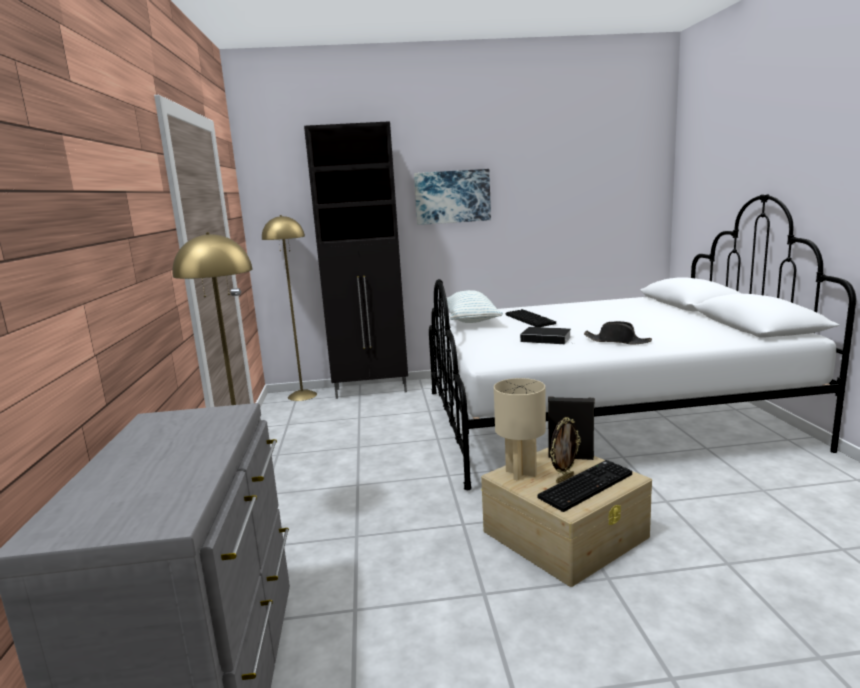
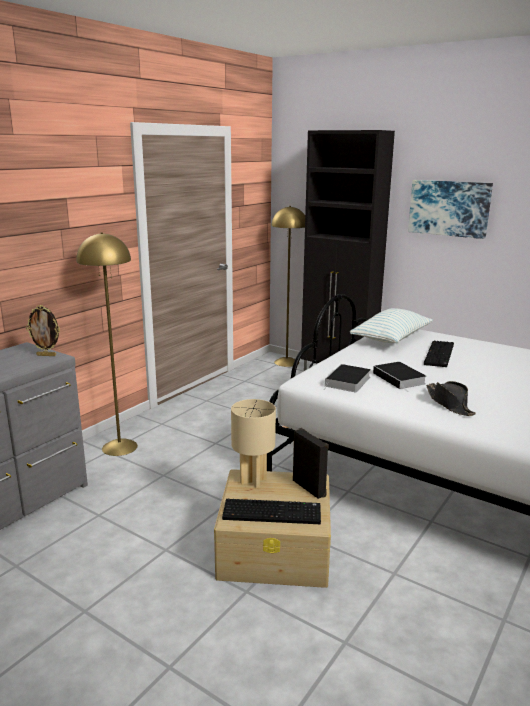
camera: 40 degrees right, 5 degrees up
(519, 352) = (347, 382): none -> book
(564, 478) = (270, 500): picture frame -> picture frame (46, 355)

